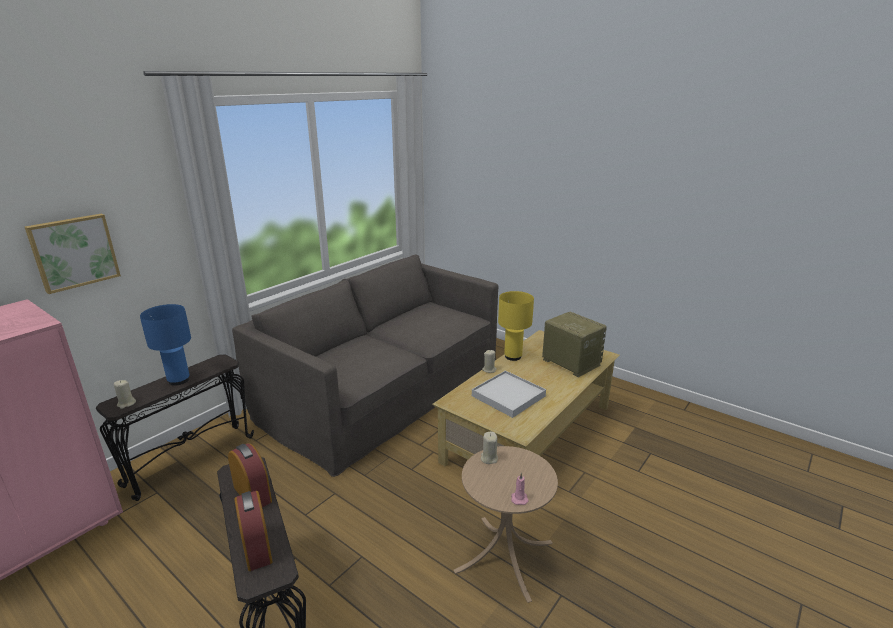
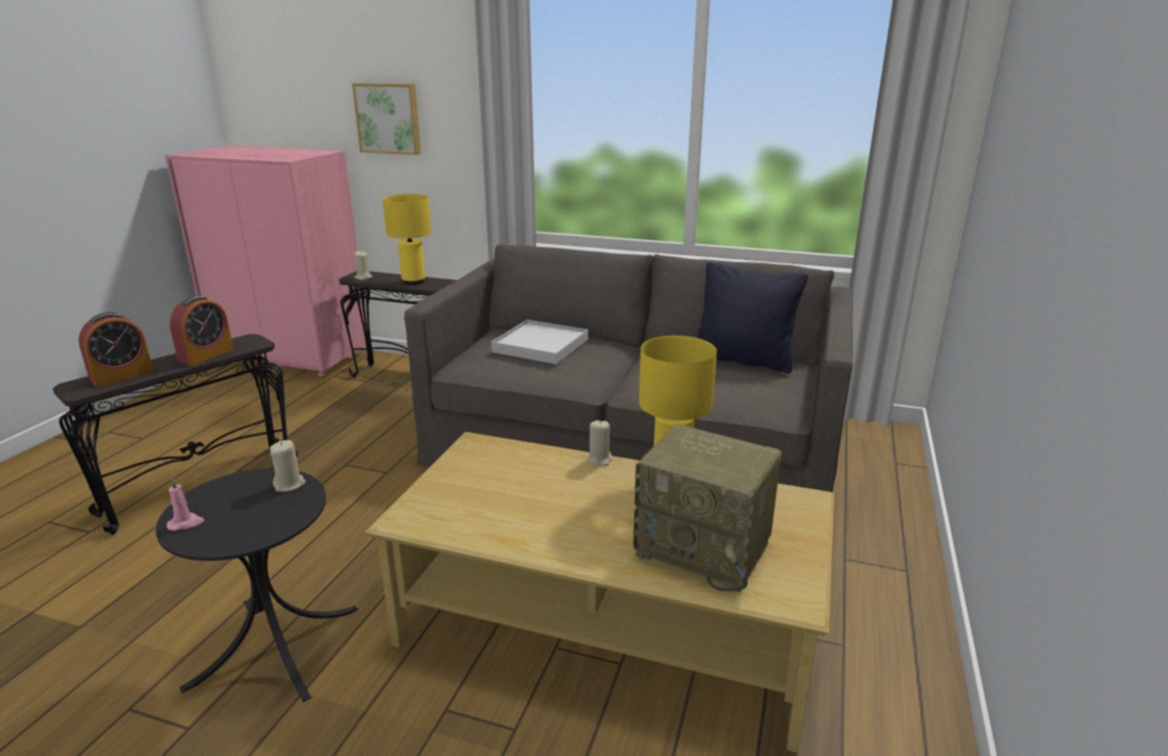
camera: 70 degrees right, 0 degrees up
(178, 380) = (413, 282): blue table lamp -> yellow table lamp
(418, 312) = (743, 360): none -> black pillow
(504, 556) = (274, 646): beige side table -> black side table
(508, 396) = (516, 491): white tray -> white tray (540, 346)
(570, 362) = (705, 549): radio -> radio turned 90 degrees clockwise

